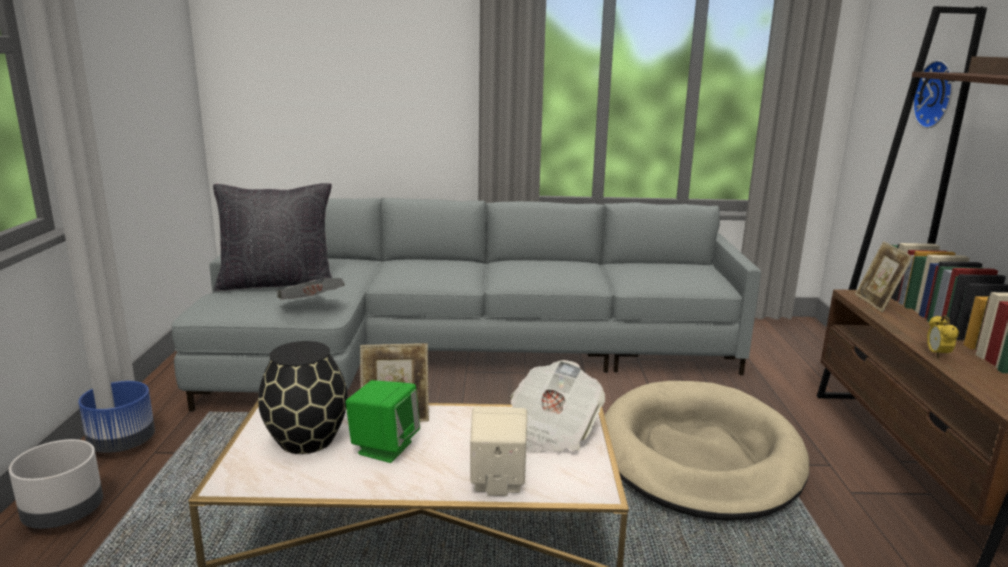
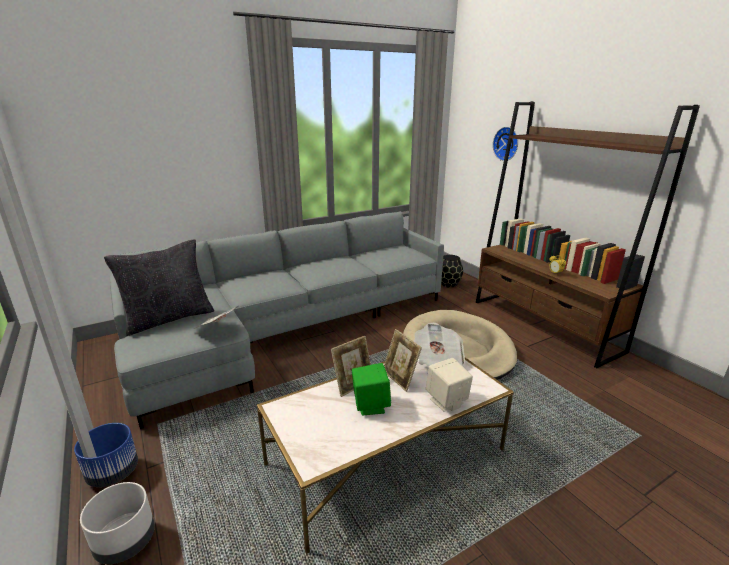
camera: 30 degrees left, 5 degrees up
(307, 439) = (322, 418): black vase -> black vase (448, 284)
(877, 303) = (506, 252): picture frame -> picture frame (400, 378)

